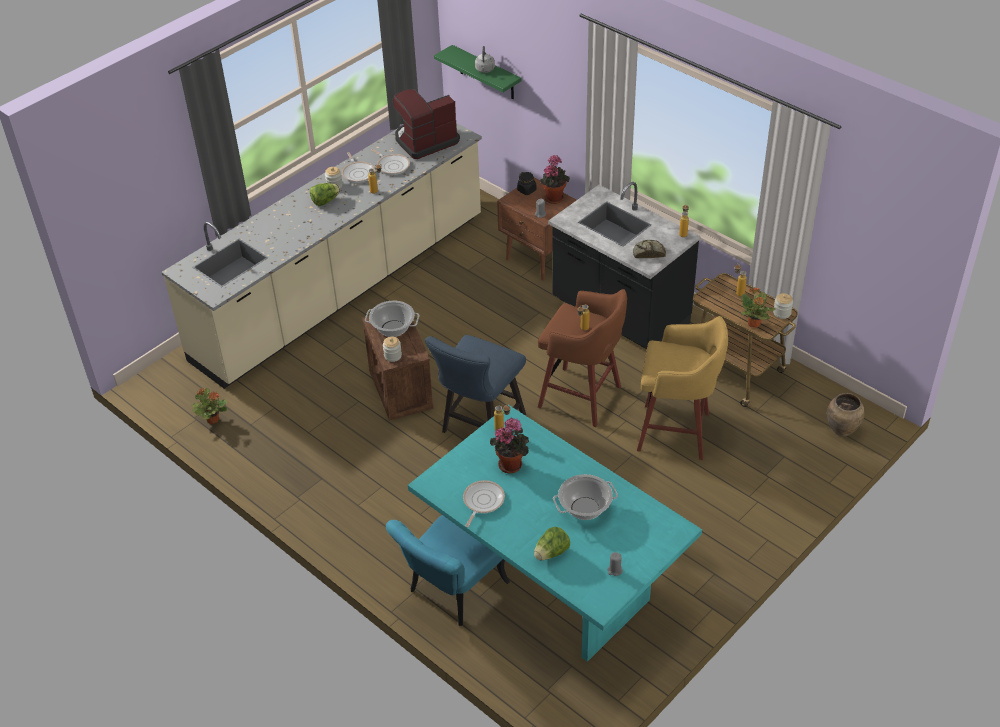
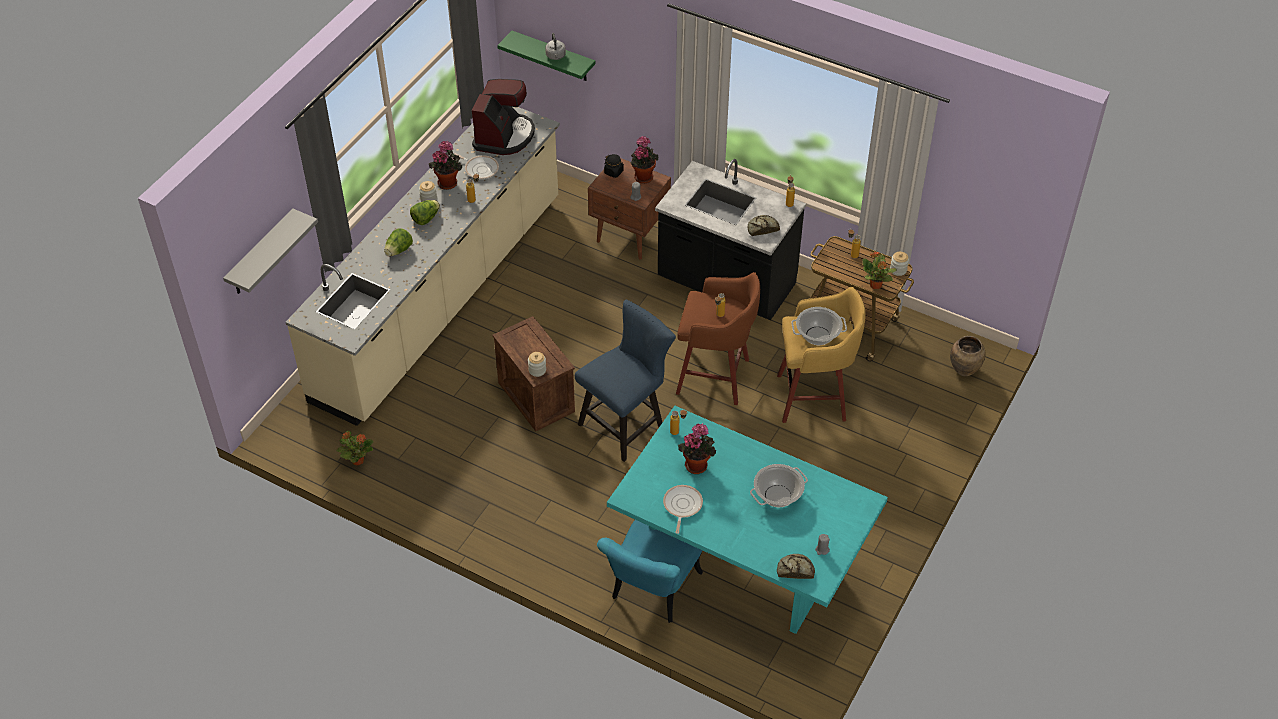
camera: 15 degrees left, 5 degrees up
(141, 199) = (261, 254): none -> grey shelf
(358, 173) = (448, 182): frying pan -> potted plant
(393, 329) = (527, 342): cooking pot -> cooking pot (817, 336)
(425, 141) = (504, 136): coffee machine -> coffee machine turned 150 degrees clockwise
(479, 427) = (626, 423): blue chair -> blue chair turned 150 degrees counterclockwise
(551, 553) = (760, 543): lettuce -> lettuce (399, 250)
(579, 585) = (795, 569): none -> bread

